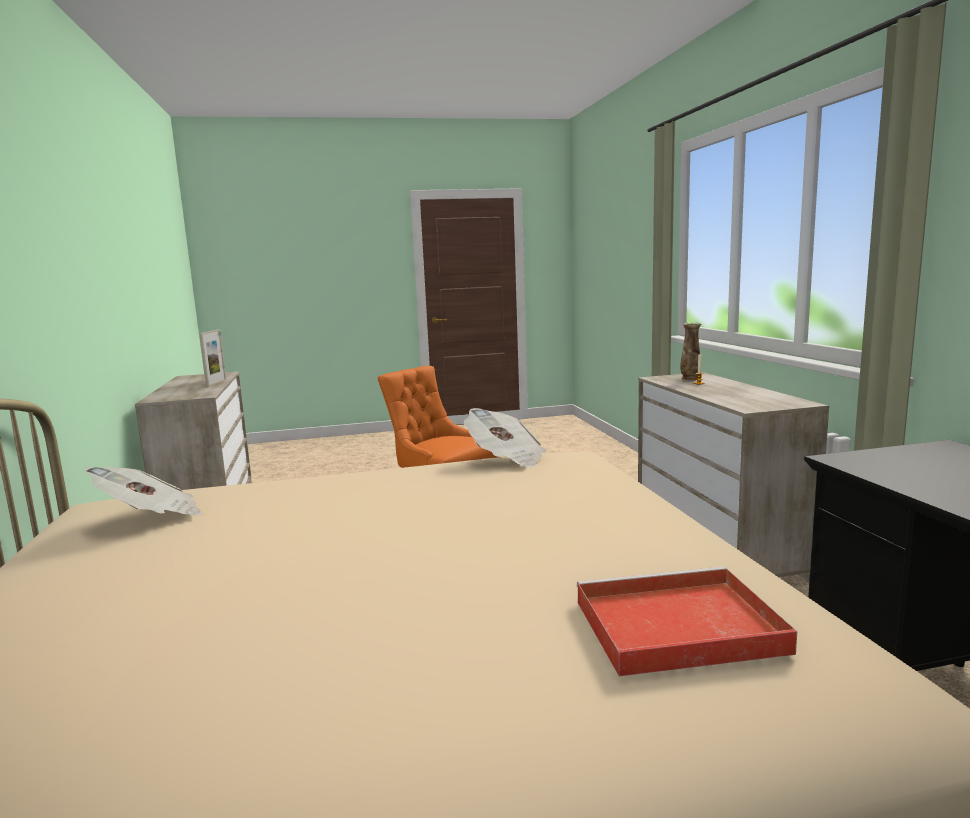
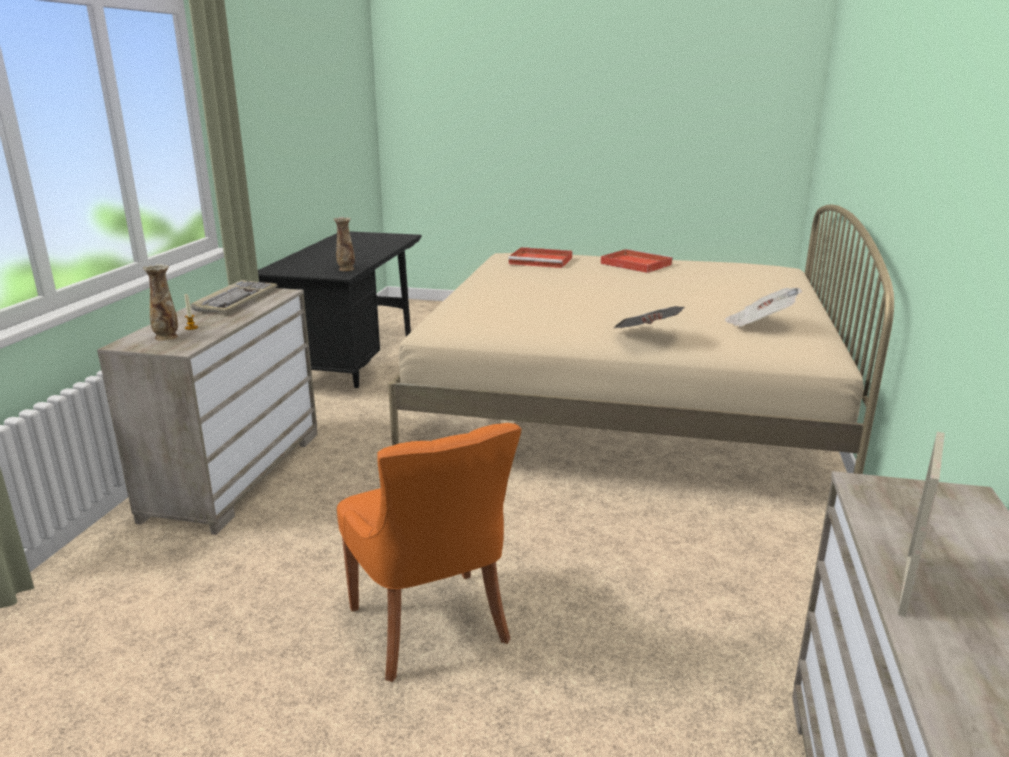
camera: 155 degrees left, 10 degrees up
(391, 690) = (634, 264): none -> red tray
(506, 458) = (498, 322): newspaper -> newspaper (646, 336)
(757, 397) = (235, 300): none -> keyboard
(877, 469) = (346, 269): none -> vase

